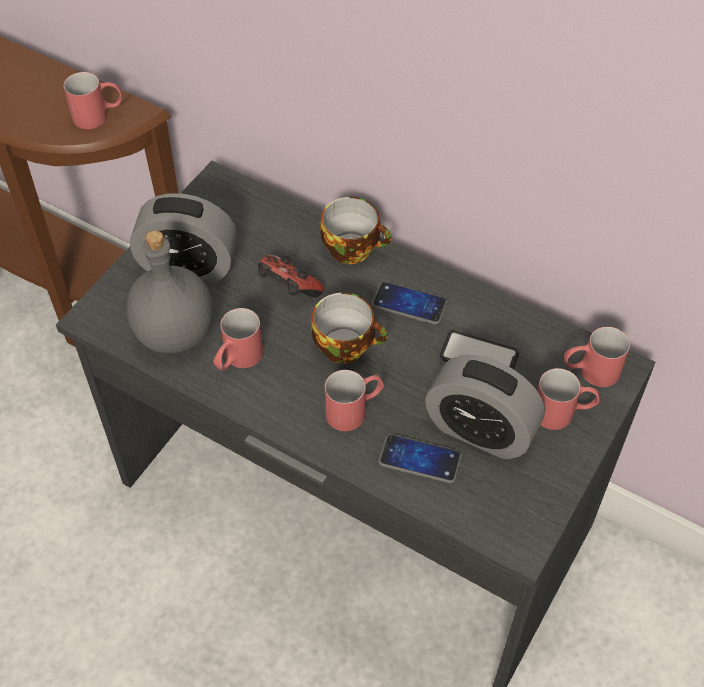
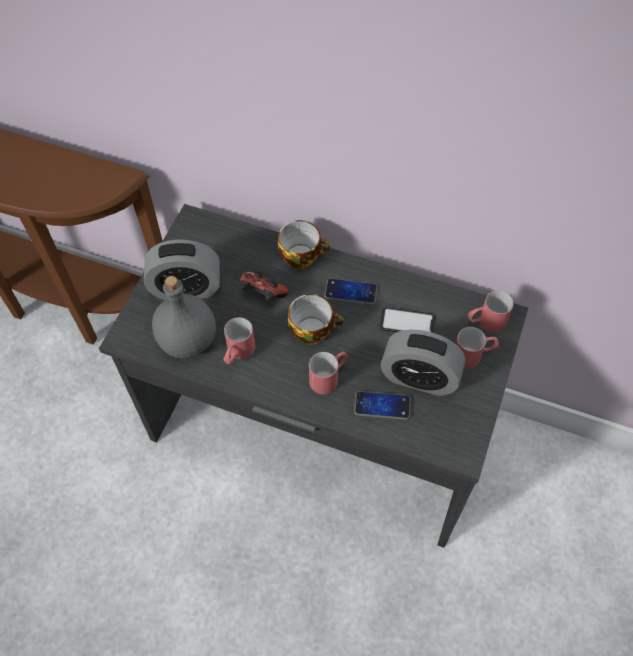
camera: 10 degrees left, 5 degrees up
(99, 116) = (97, 184): red mug -> none

